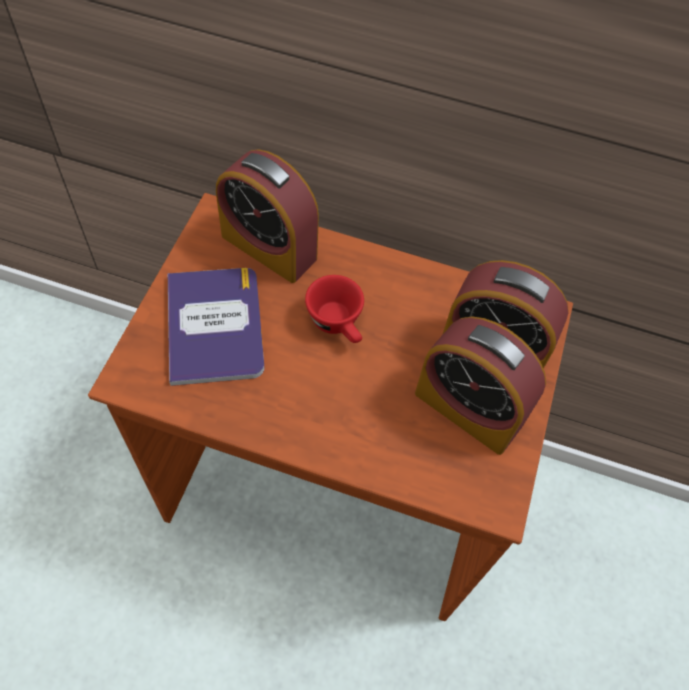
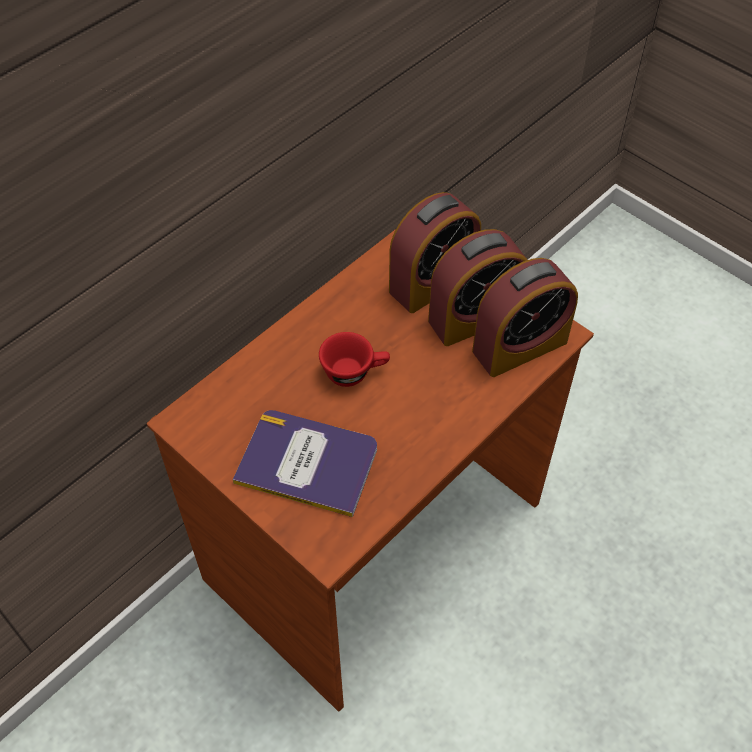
camera: 60 degrees left, 5 degrees down
(269, 247) = (244, 393): alarm clock -> alarm clock (519, 346)

